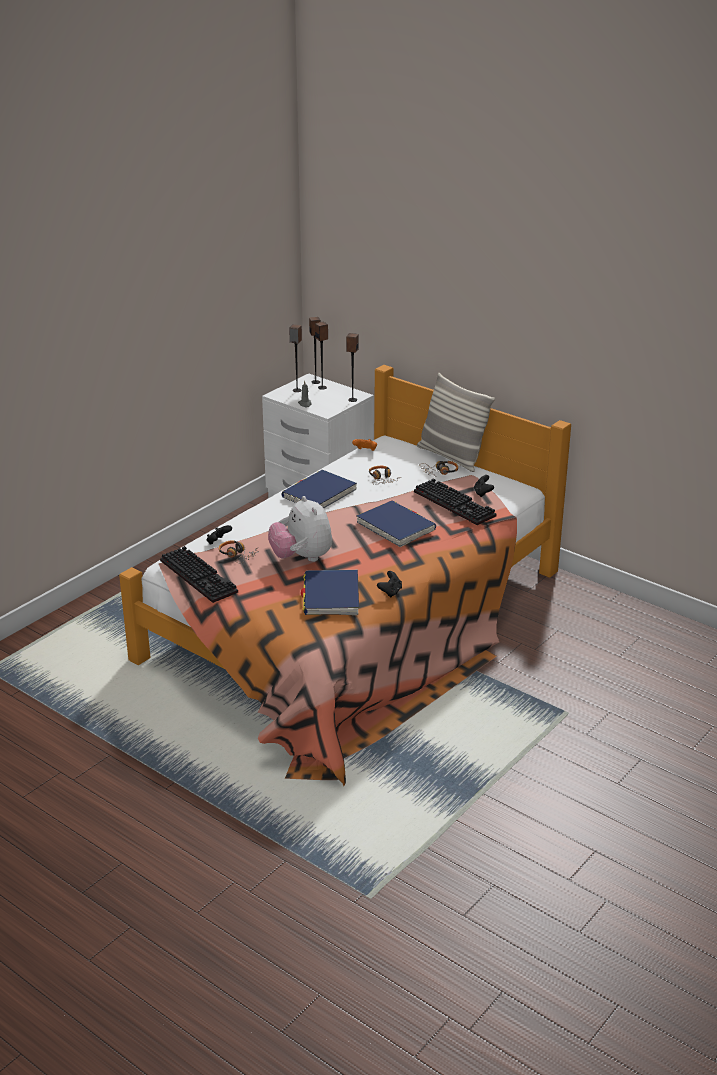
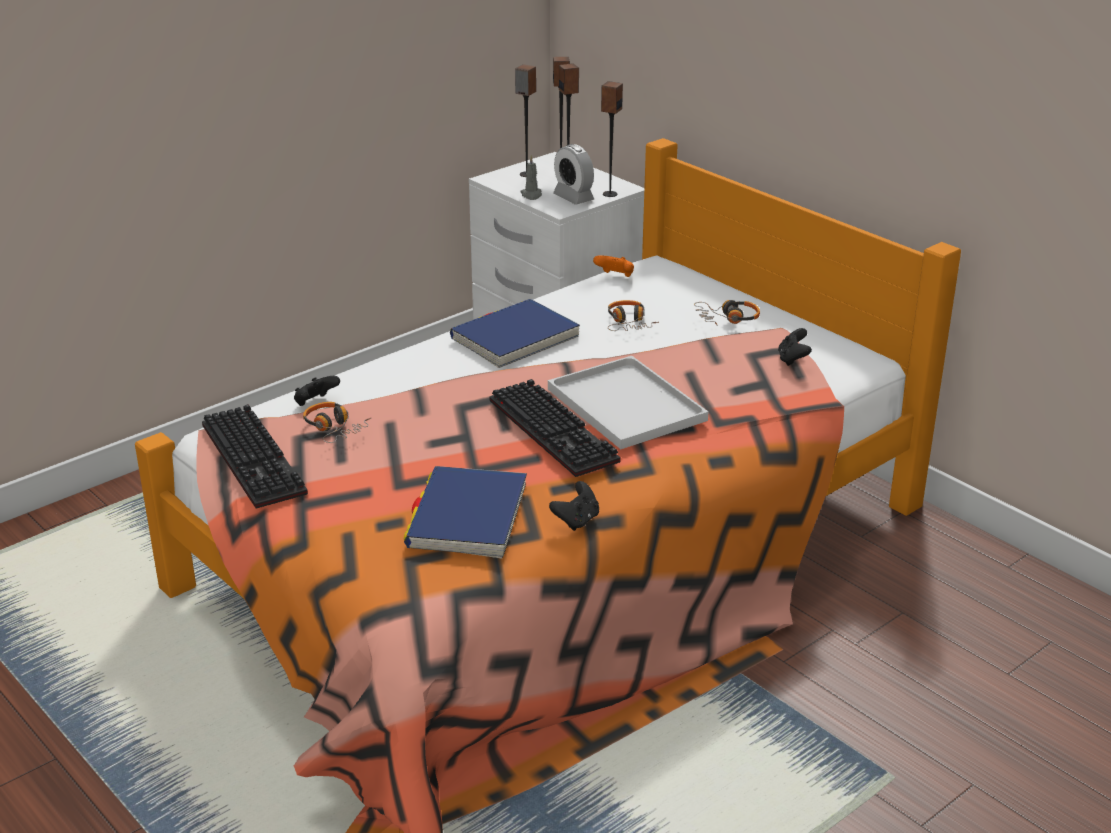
camera: 10 degrees right, 0 degrees up
(302, 558) = (442, 443): plush toy -> none
(331, 404) = (573, 197): none -> alarm clock
(396, 526) = (623, 403): blue book -> white tray
(451, 457) = (756, 296): pillow -> none
(456, 504) = (742, 374): keyboard -> keyboard (557, 431)

